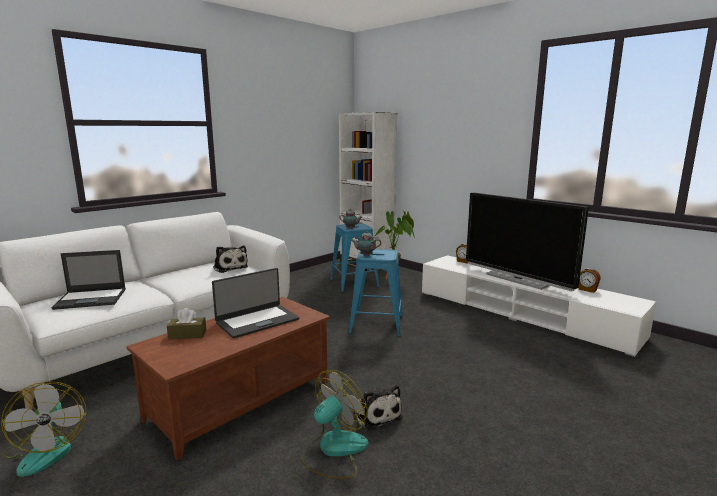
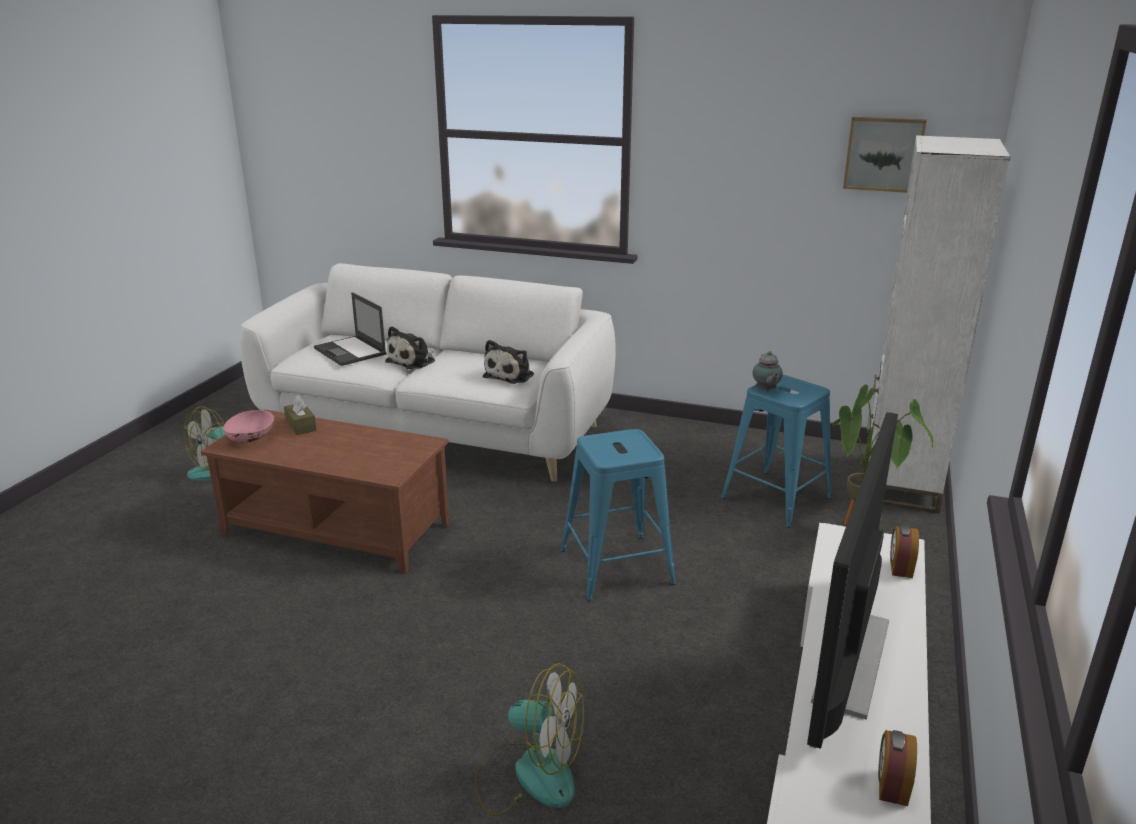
camera: 65 degrees right, 10 degrees up
(181, 355) = (251, 439): none -> pink bowl
(257, 321) = (355, 448): laptop -> none
(320, 124) = (883, 154): none -> picture
(334, 450) = (260, 621): fan -> fan (529, 774)
(365, 255) = (595, 439): teapot -> none
(376, 414) = (344, 633): plush toy -> plush toy (413, 361)

